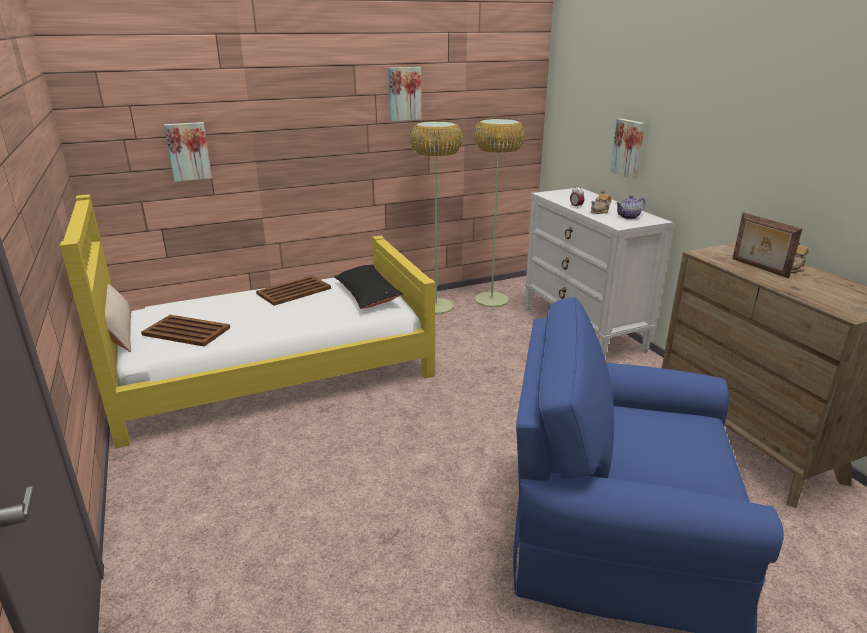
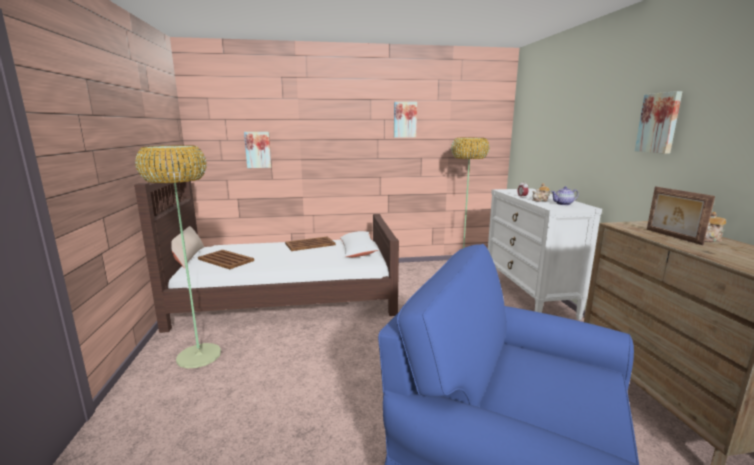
camera: 15 degrees right, 10 degrees down
(273, 370) = (286, 297): yellow bed -> brown bed
(367, 295) = (357, 250): black pillow -> white pillow
(435, 306) = (418, 270): floor lamp -> floor lamp (198, 356)
(629, 148) = (568, 154): picture -> picture (659, 123)

